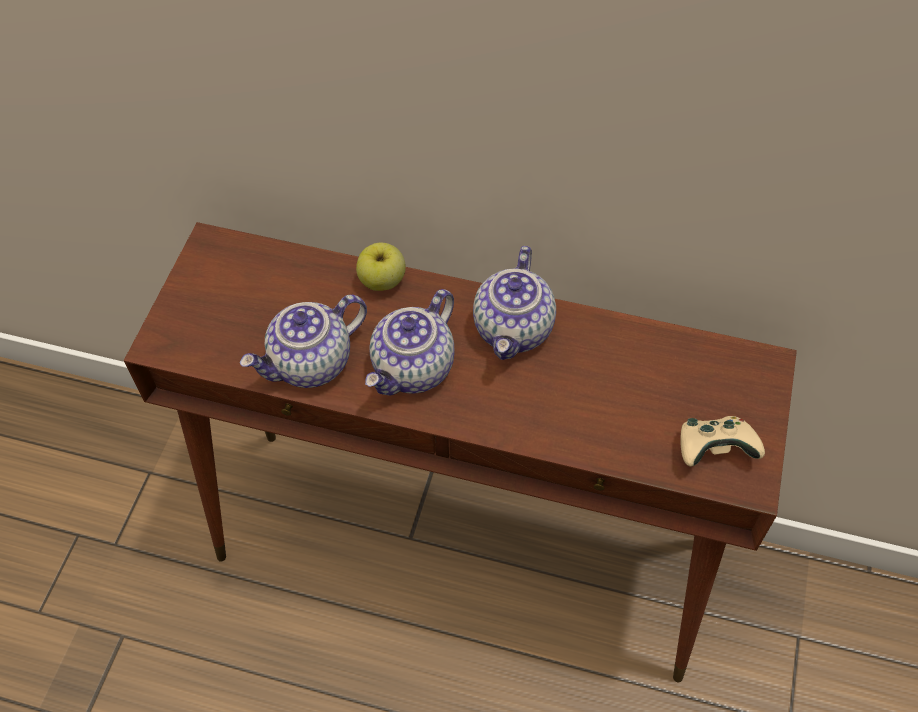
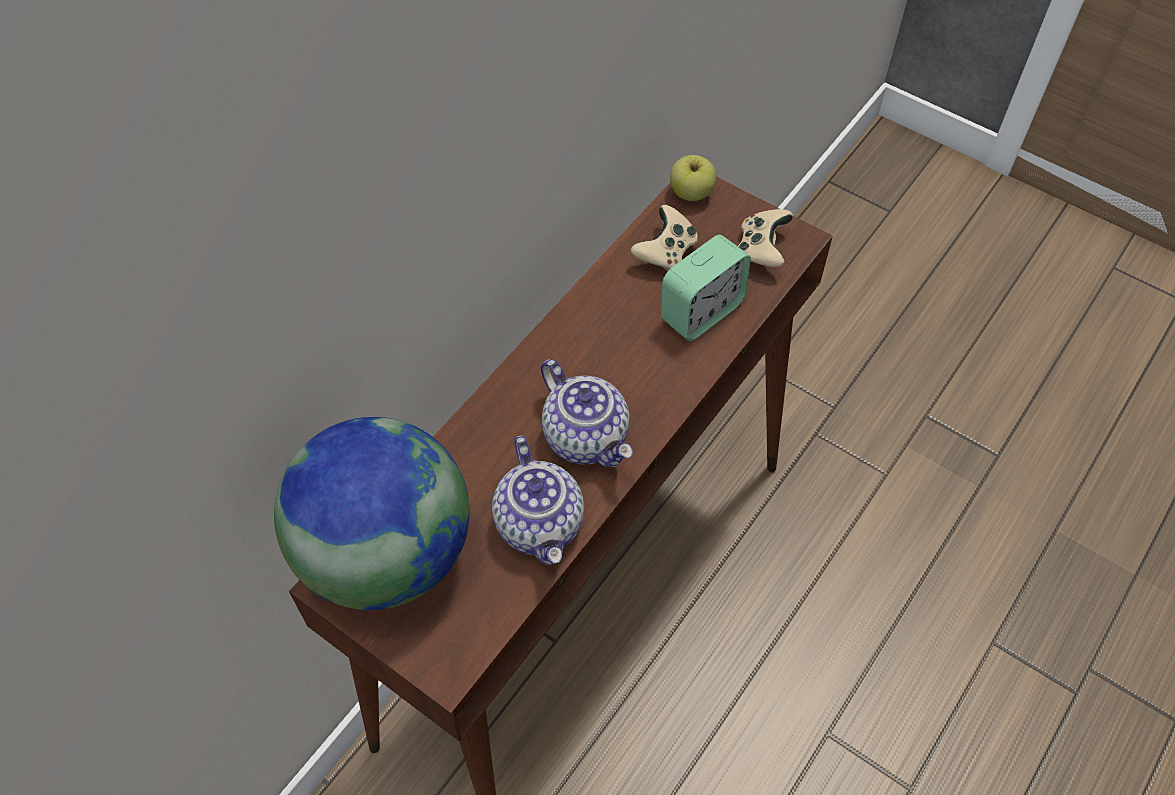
camera: 70 degrees left, 0 degrees up
(247, 269) = (387, 554): none -> globe
(382, 281) = (468, 432): apple -> apple (691, 193)
(514, 330) = (579, 344): teapot -> none
(603, 418) = (701, 312): none -> alarm clock
(661, 365) = (665, 253): none -> beige game controller

